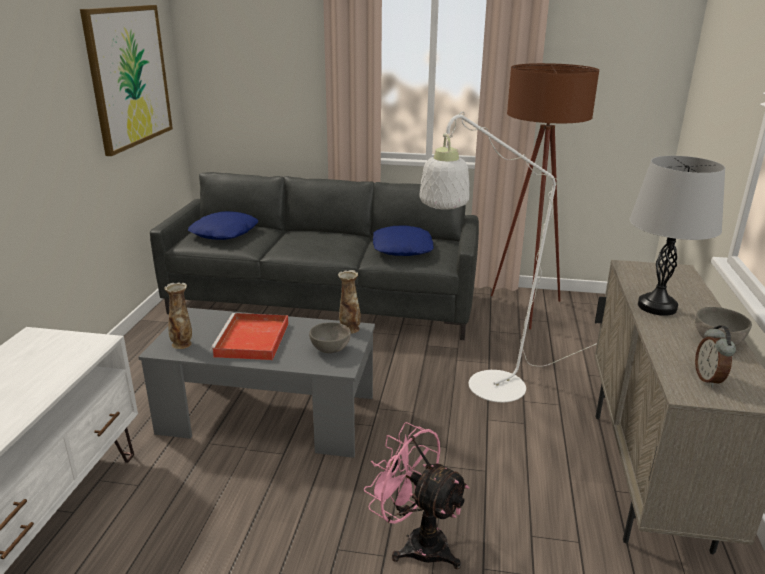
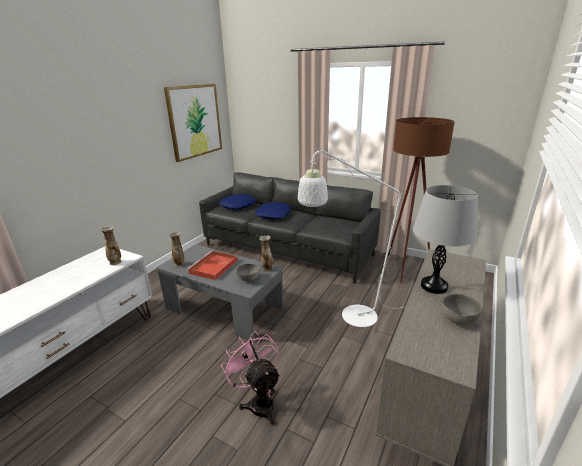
camera: 20 degrees right, 0 degrees up
(74, 353) = (115, 262): none -> vase
(403, 248) = (326, 224): blue pillow -> blue pillow (273, 214)
(709, 379) = (428, 346): alarm clock -> none

